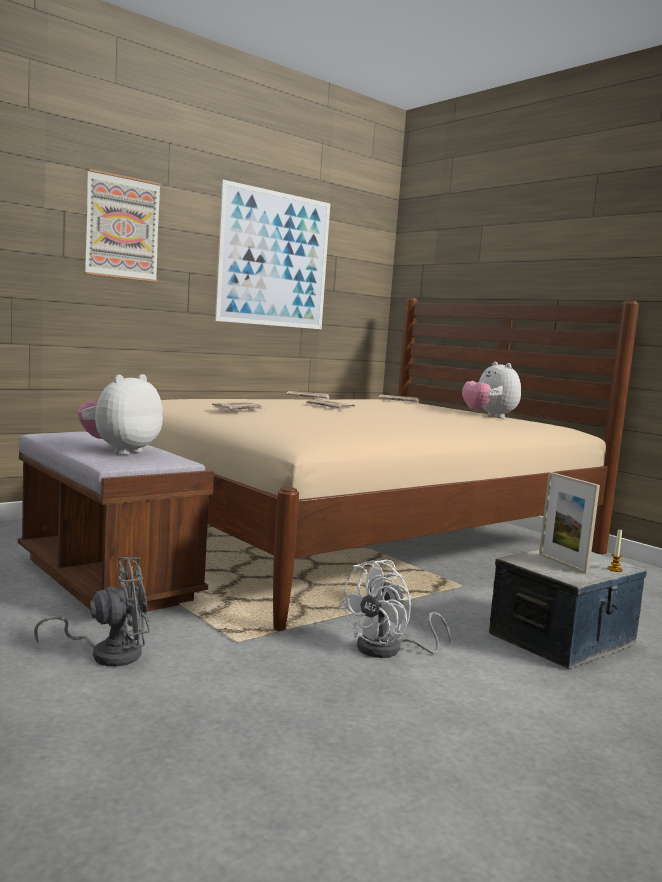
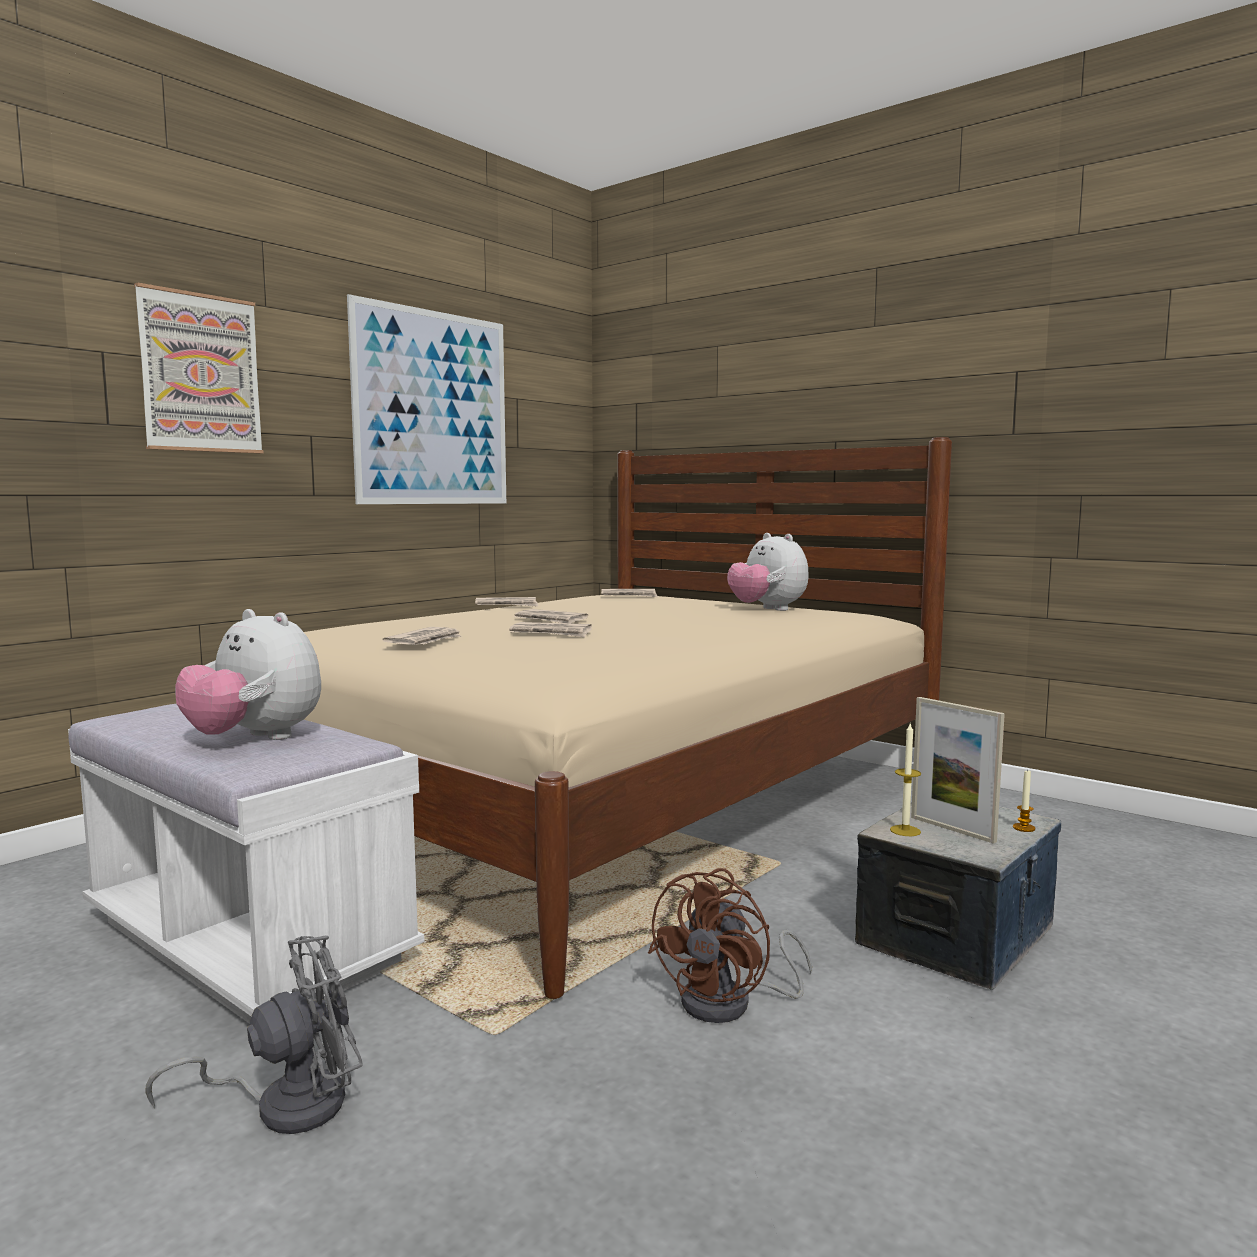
camera: 10 degrees left, 0 degrees up
(106, 579) = (247, 942): brown bench -> white bench
(120, 451) = (255, 739): plush toy -> plush toy turned 75 degrees counterclockwise
(323, 413) = (551, 633): none -> newspaper
(388, 650) = (730, 1003): white fan -> brown fan
(529, 560) = (905, 830): none -> candle

